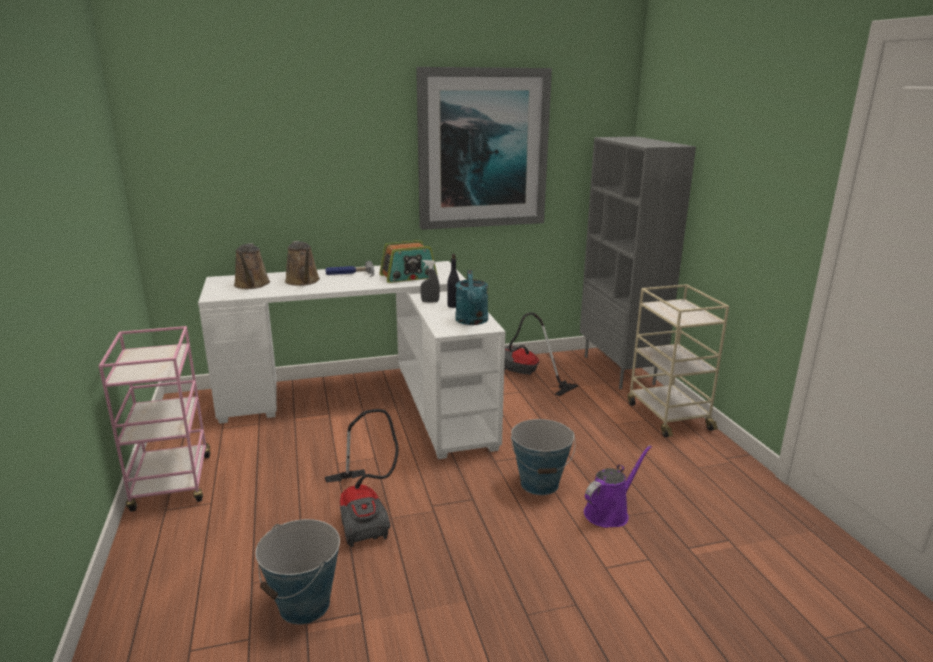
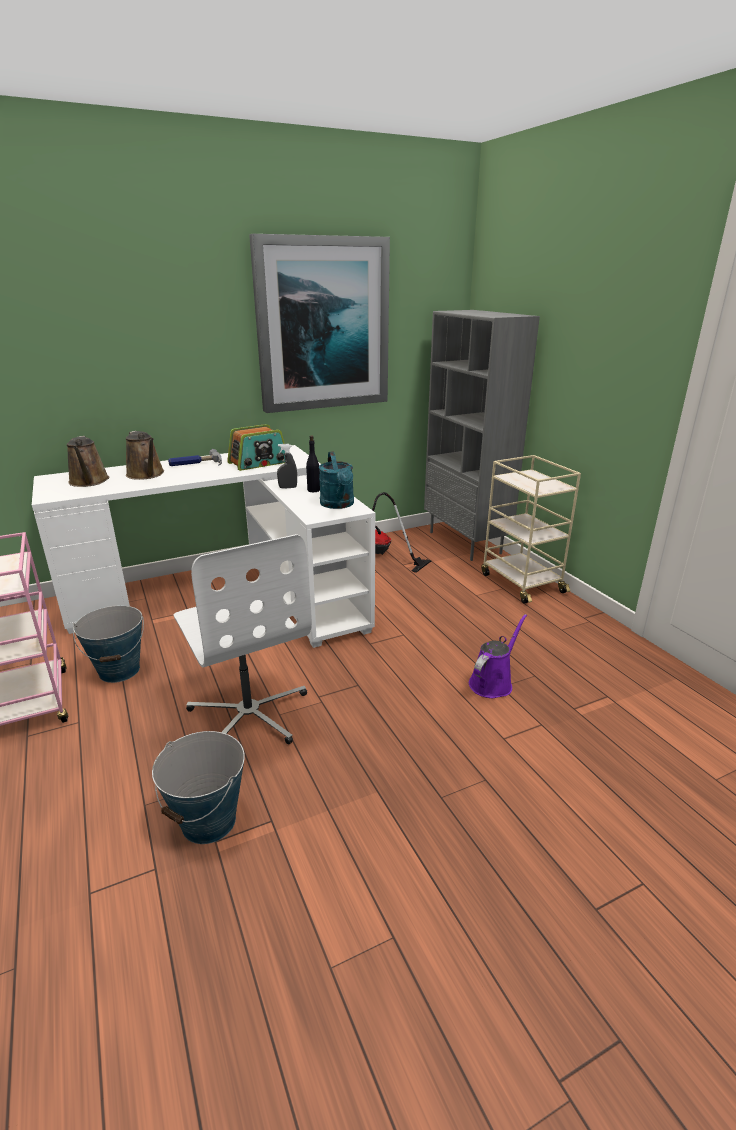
camera: 10 degrees left, 5 degrees up
(363, 513) = (249, 713): vacuum cleaner -> white office chair
(540, 483) = (419, 661): bucket -> bucket (120, 670)

